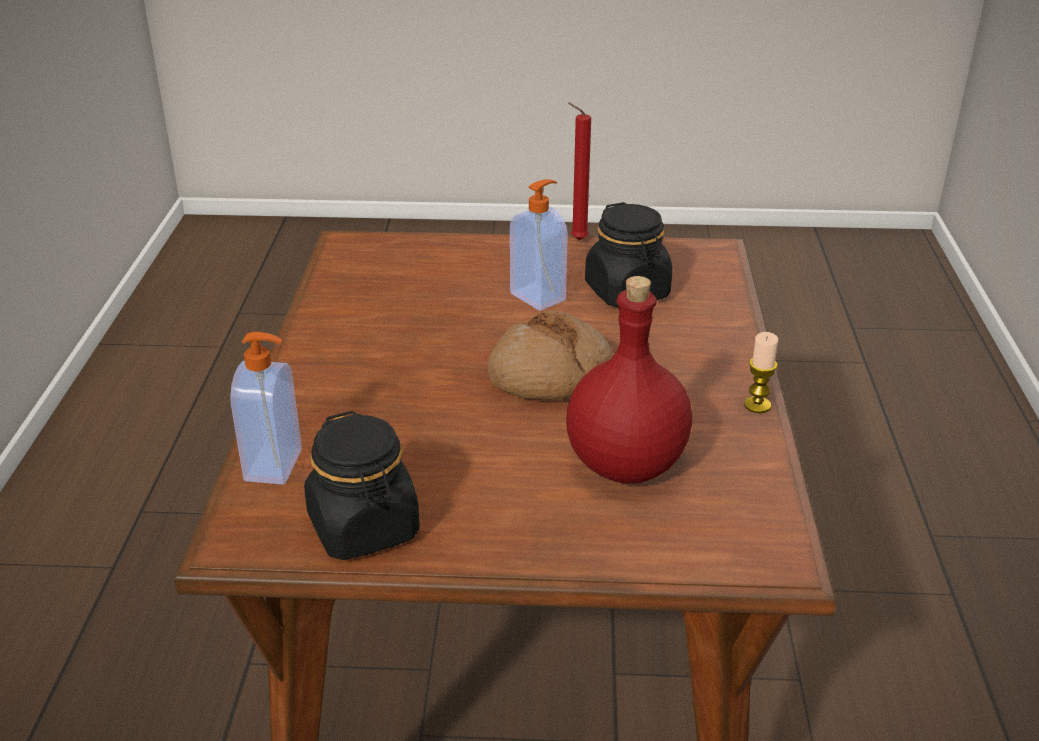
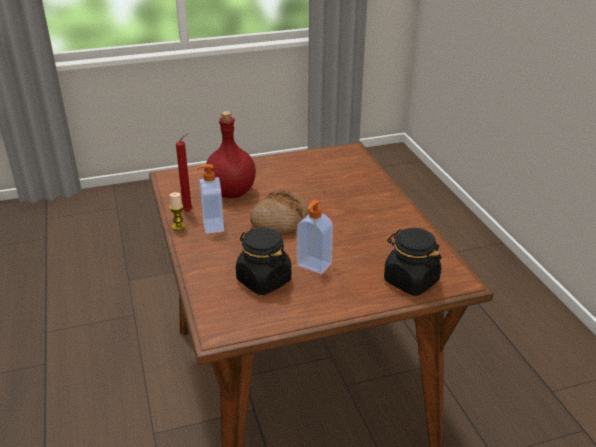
camera: 160 degrees right, 0 degrees up
(275, 466) = (363, 168): soap dispenser -> soap dispenser (212, 226)
(364, 528) = (314, 159): black jar -> black jar (410, 281)
(576, 240) = (317, 318): red candle -> red candle (189, 211)

